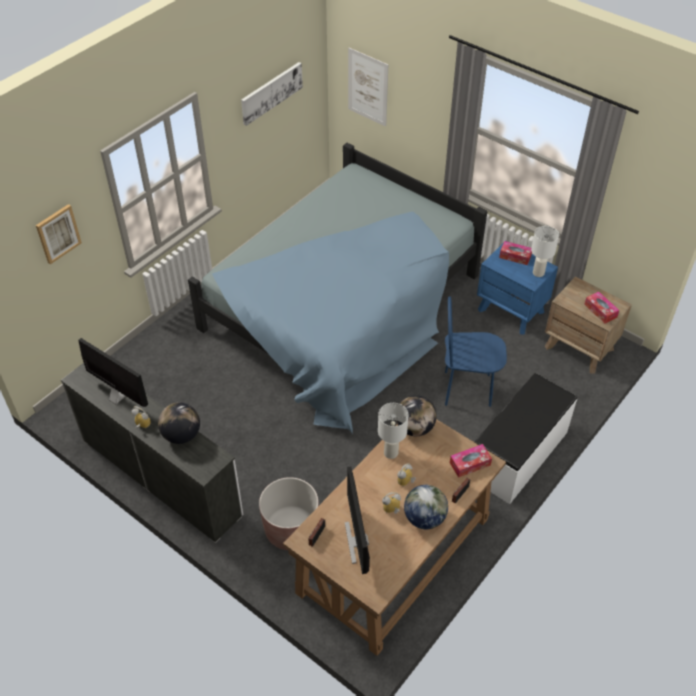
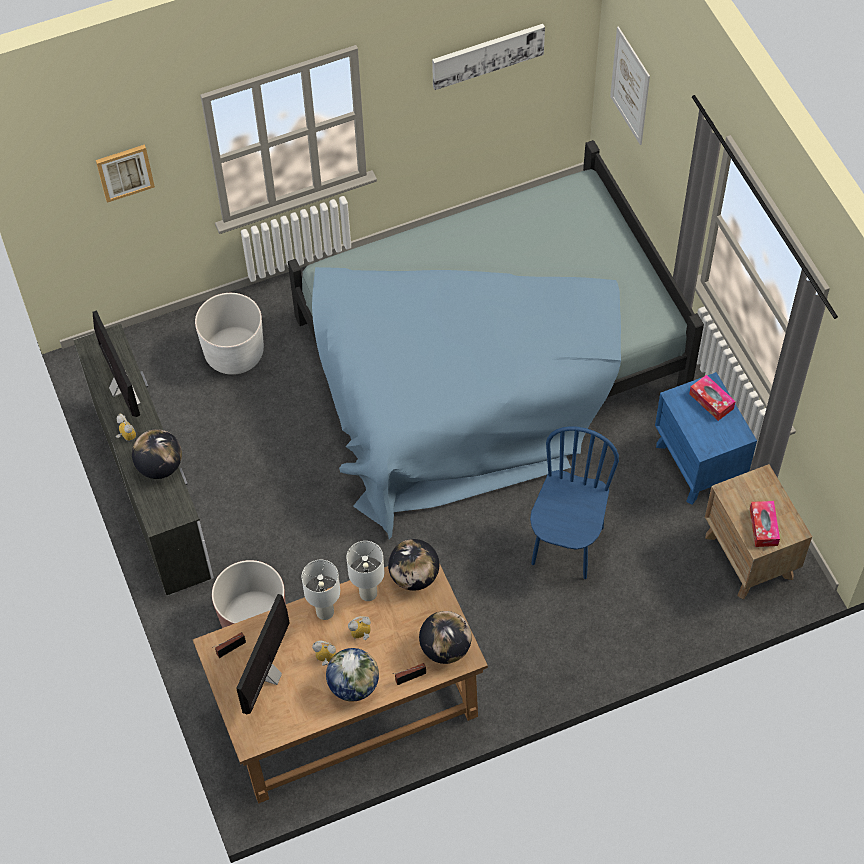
camera: 30 degrees right, 10 degrees up
(167, 366) = (234, 353): none -> white planter
(467, 389) = (566, 545): blue chair -> blue chair turned 75 degrees clockwise
(470, 464) = (445, 648): tissue box -> globe
(519, 455) = (569, 659): white bench -> none
(538, 273) = (723, 438): white table lamp -> white table lamp (324, 612)

